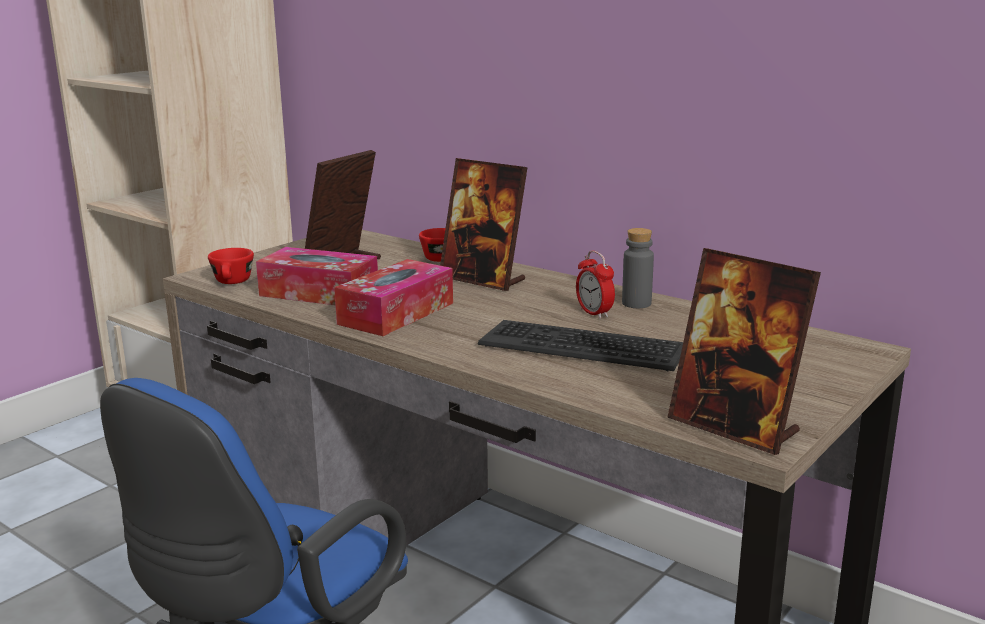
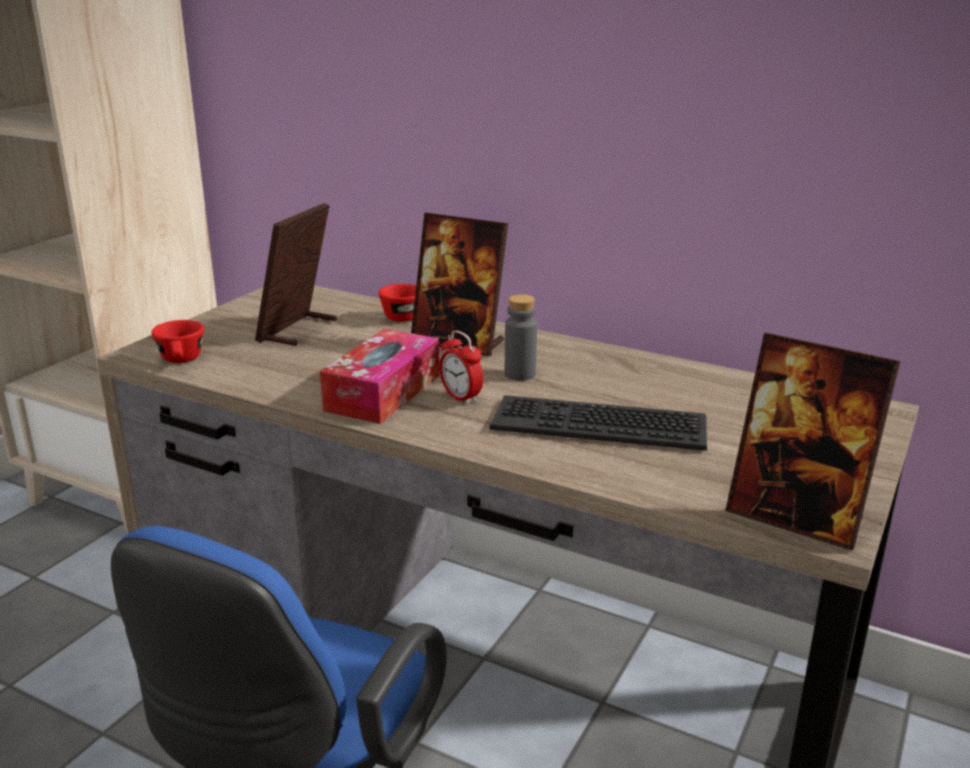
camera: 10 degrees left, 5 degrees up
(319, 293) = (286, 369): tissue box -> none
(594, 313) = (593, 380): alarm clock -> alarm clock (461, 398)
(636, 303) = (630, 365): grey bottle -> grey bottle (520, 374)

